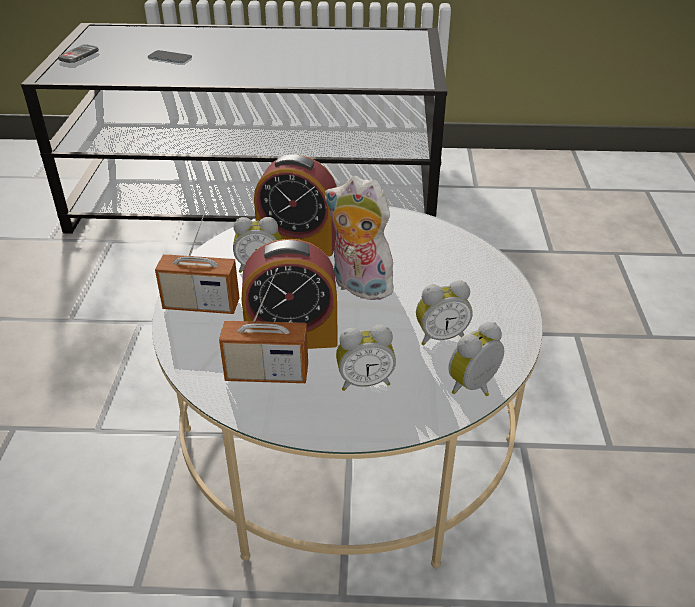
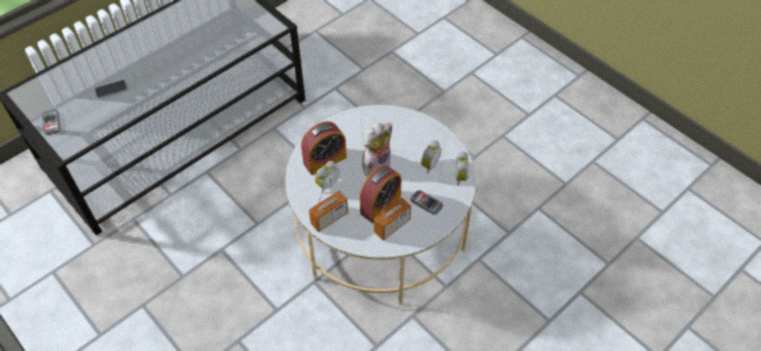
camera: 45 degrees left, 15 degrees up
(358, 287) = (376, 164): plush toy -> plush toy turned 150 degrees clockwise
(364, 381) = (426, 203): alarm clock -> phone

